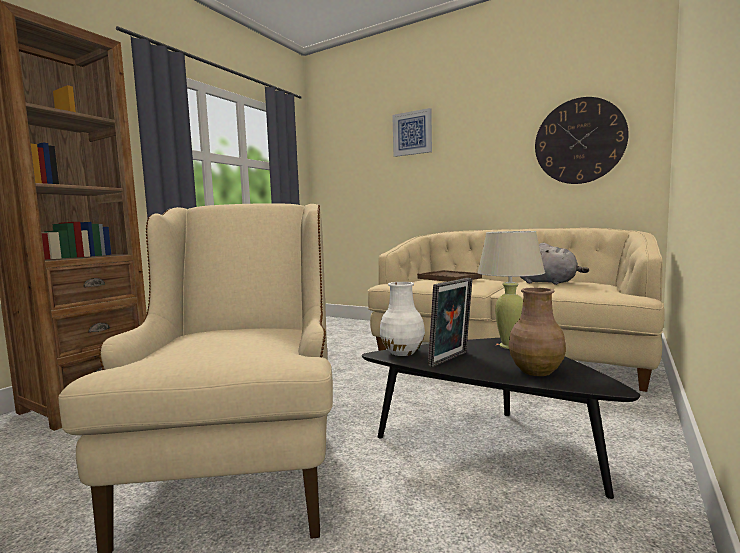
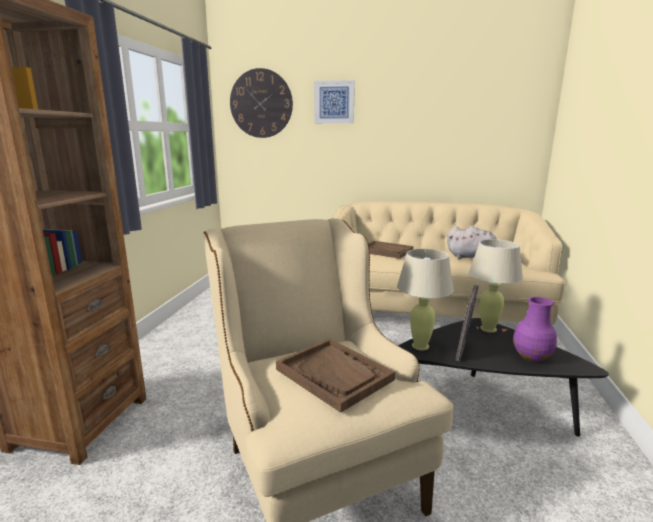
camera: 20 degrees left, 10 degrees up
(222, 338) = (334, 374): none -> brown tray
(402, 352) = (420, 346): white vase -> beige table lamp
(536, 371) = (531, 356): brown vase -> purple vase
(579, 141) = (486, 130): wall clock -> wall clock (261, 103)

